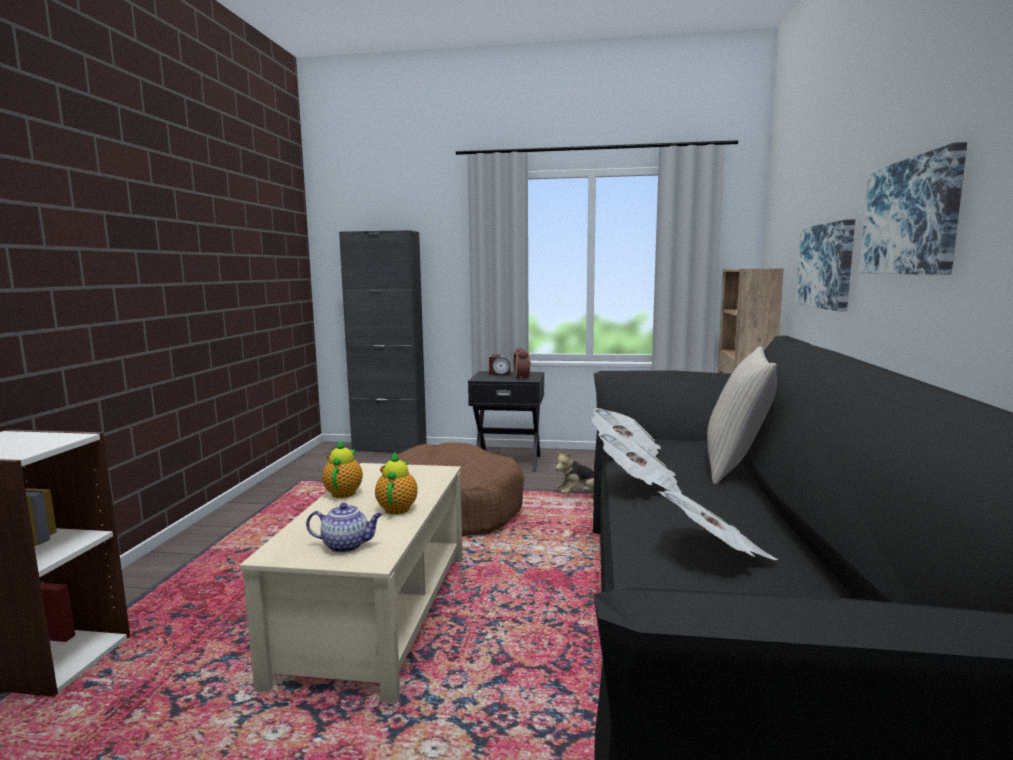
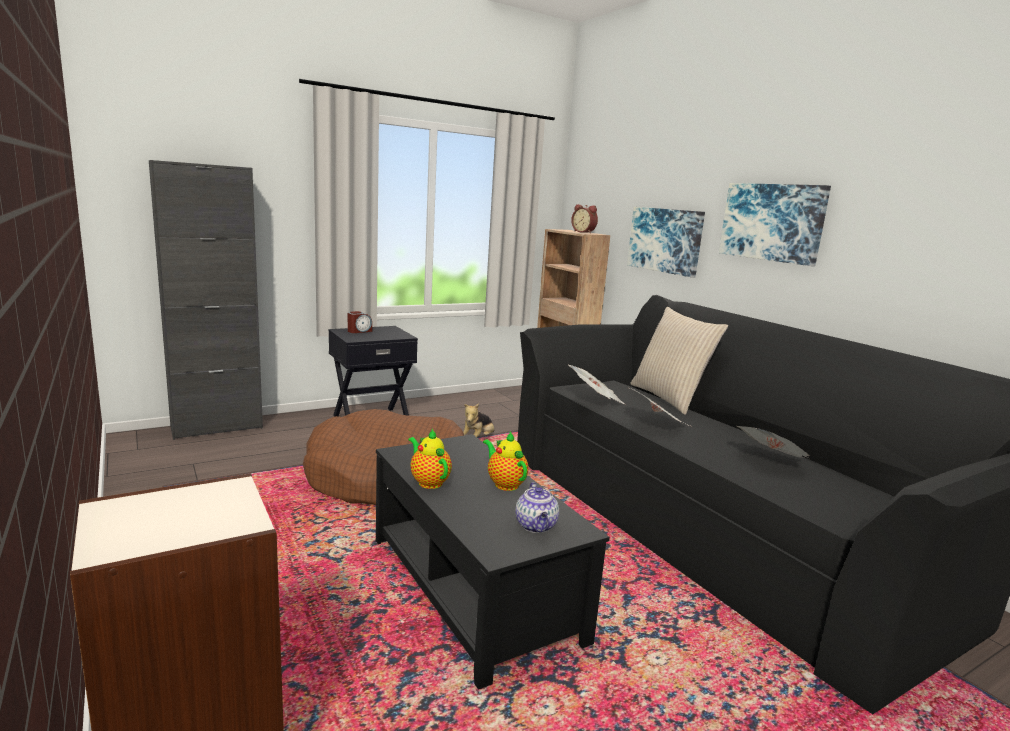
camera: 40 degrees left, 5 degrees up
(347, 545) = (536, 526): teapot -> teapot turned 120 degrees clockwise
(379, 614) = (474, 588): beige coffee table -> black coffee table
(523, 377) = (393, 334): alarm clock -> alarm clock (584, 232)

